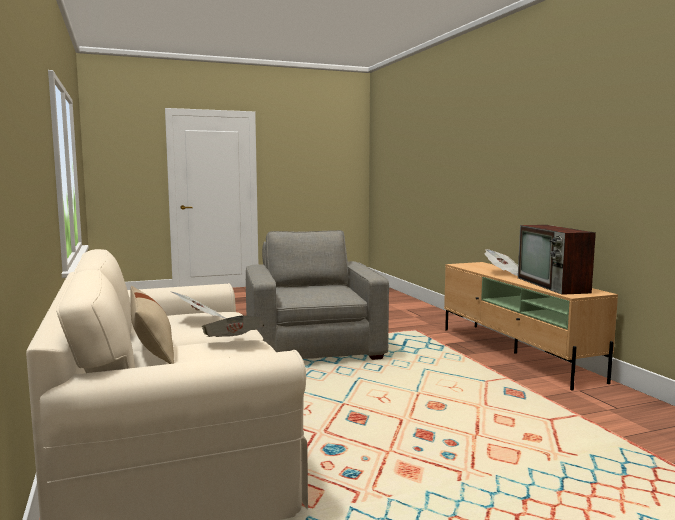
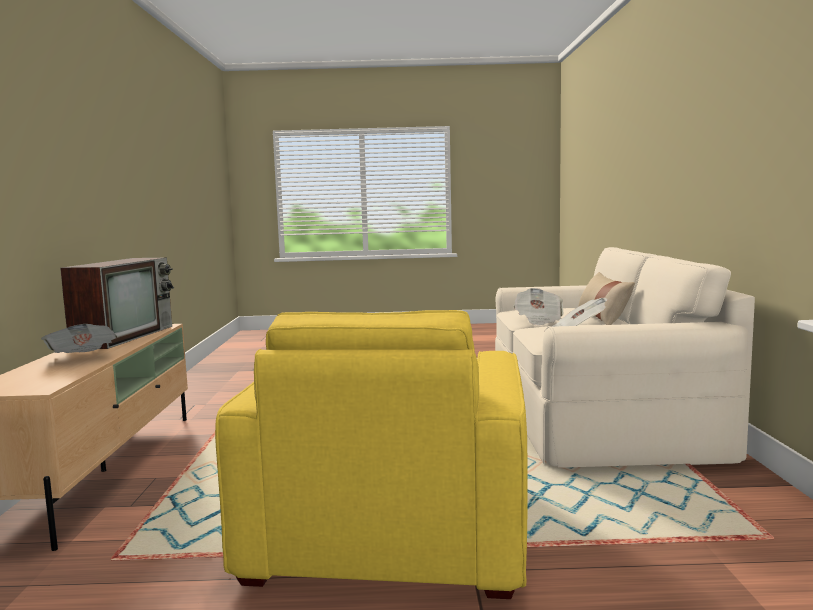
camera: 160 degrees left, 0 degrees up
(313, 347) = (391, 529): grey armchair -> yellow armchair

